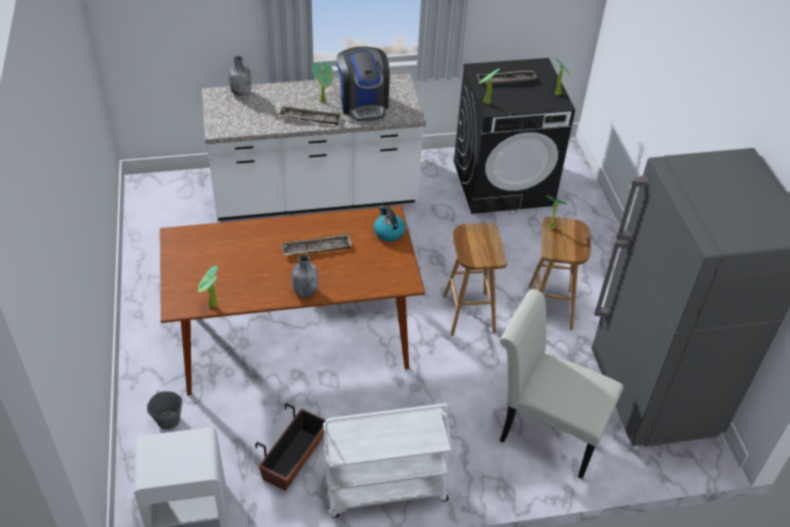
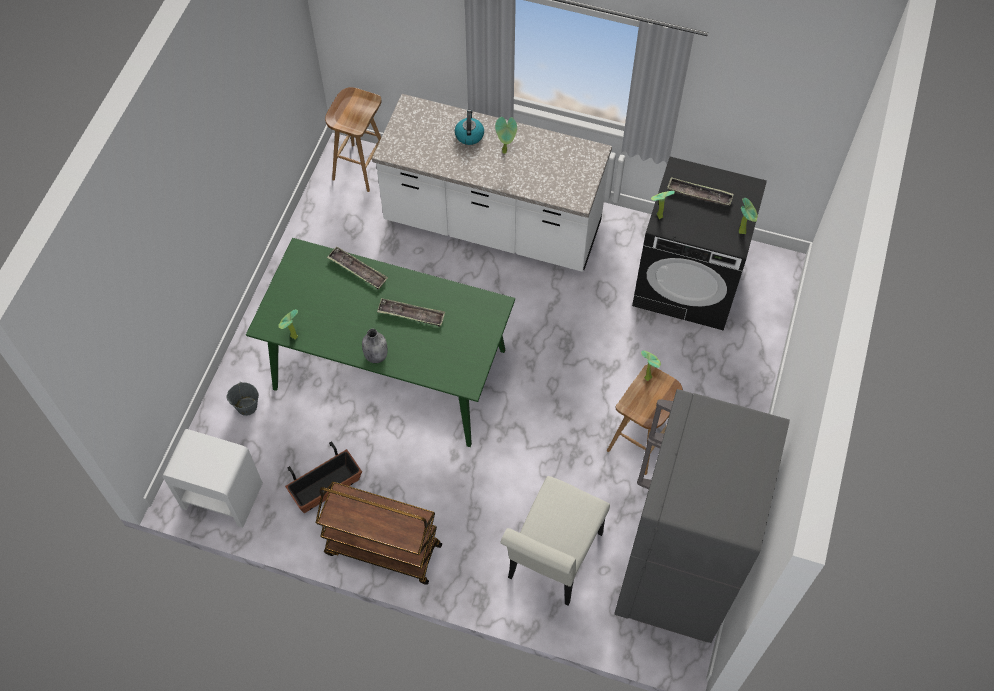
camera: 30 degrees right, 15 degrees up
(241, 92) = (434, 112): grey bottle -> none
(294, 335) = (391, 369): brown dining table -> green dining table
(310, 118) = (480, 169): tray -> tray (358, 270)
(363, 104) = (541, 169): coffee machine -> none
(384, 489) = (382, 549): white cart -> brown cart
(388, 232) = (485, 323): kettle -> kettle (469, 135)
(468, 313) = (558, 414): brown stool -> brown stool (360, 167)
(545, 430) = (552, 561): white chair -> white chair turned 120 degrees counterclockwise

